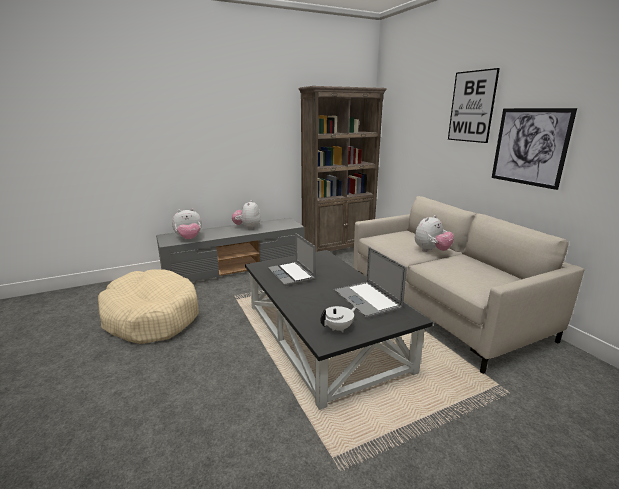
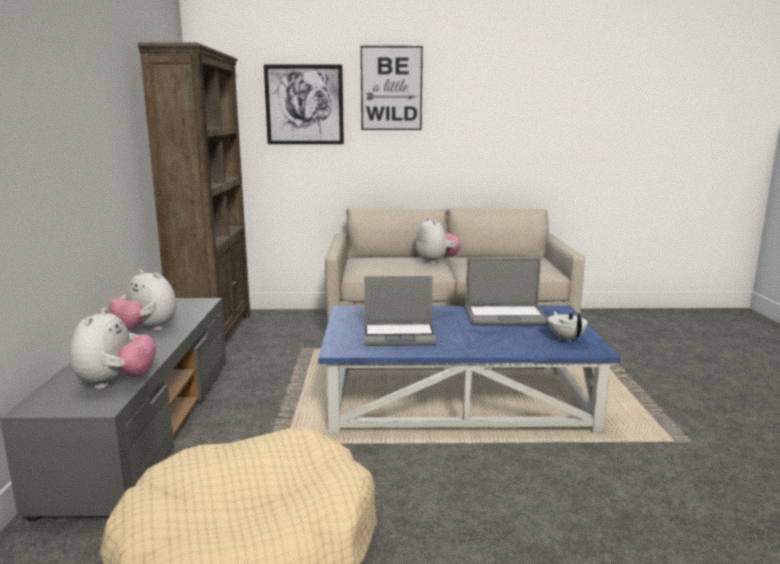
camera: 65 degrees left, 5 degrees down
(324, 336) = (458, 399): black coffee table -> blue coffee table
(529, 147) = (473, 130): picture -> picture (304, 105)

